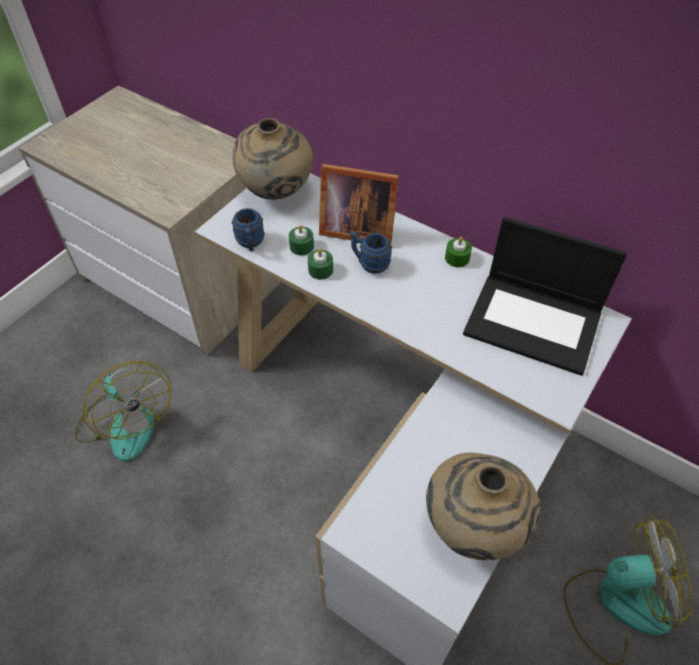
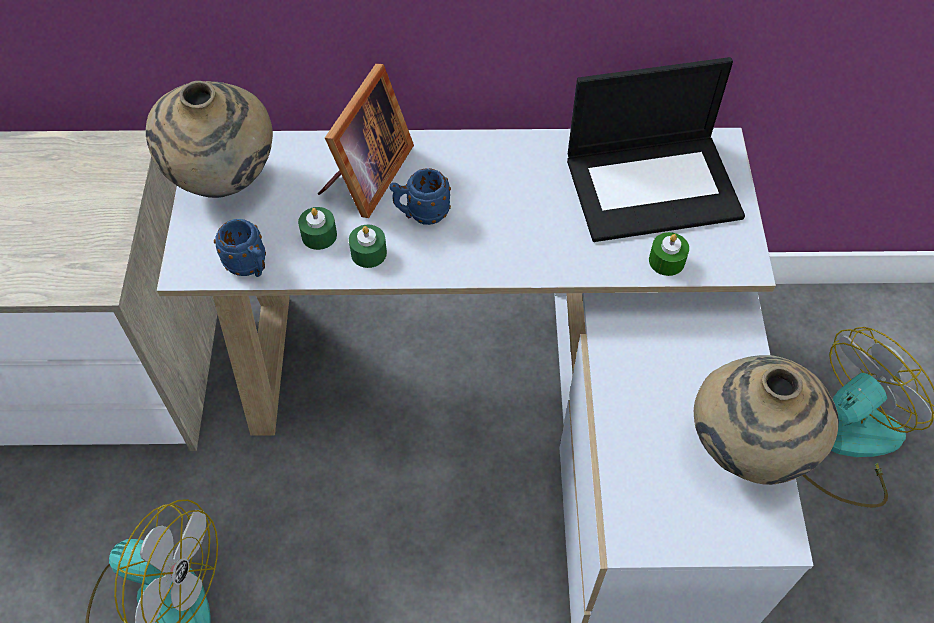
camera: 35 degrees left, 5 degrees up
(355, 228) = (366, 177): picture frame -> picture frame turned 45 degrees counterclockwise
(457, 258) = (514, 153): green candle -> green candle (666, 261)

